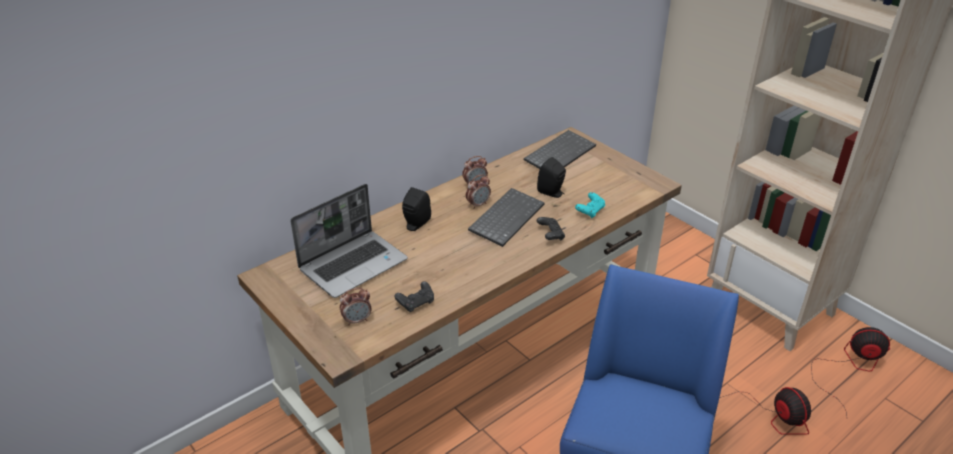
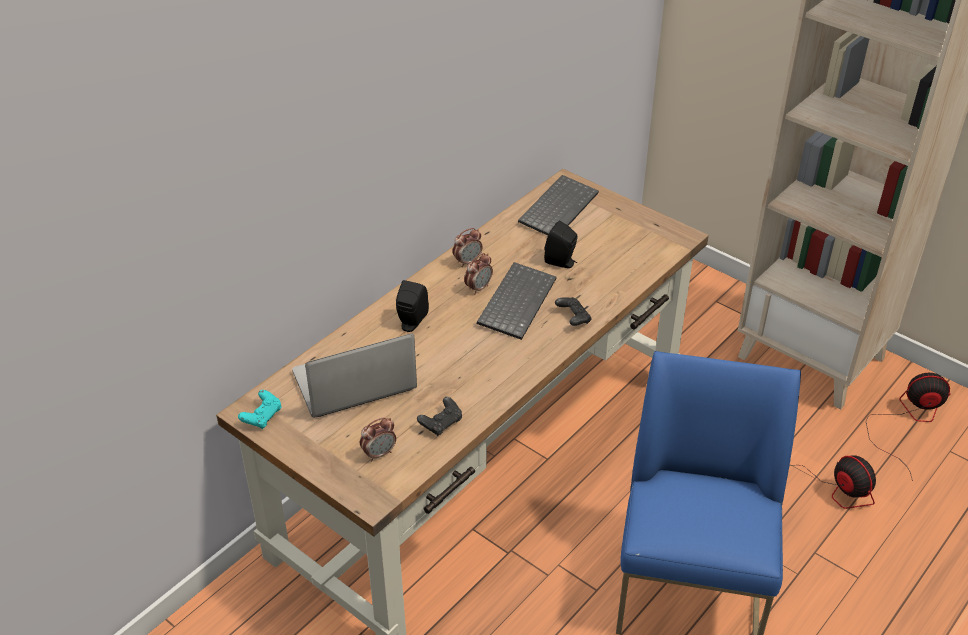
camera: 10 degrees left, 5 degrees up
(354, 264) = (353, 383): laptop -> laptop turned 150 degrees counterclockwise
(590, 211) = (611, 281): turquoise game controller -> turquoise game controller (262, 417)

